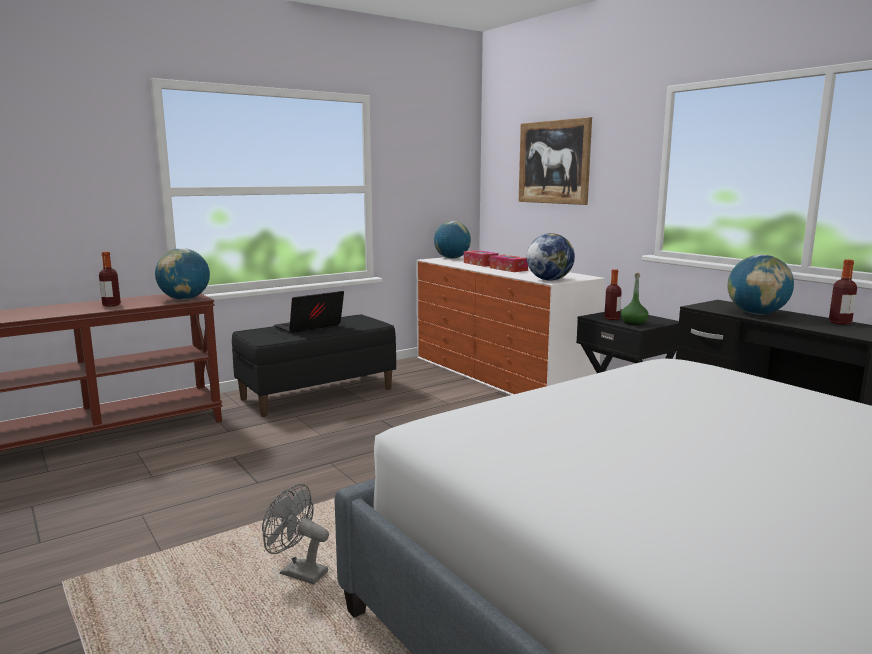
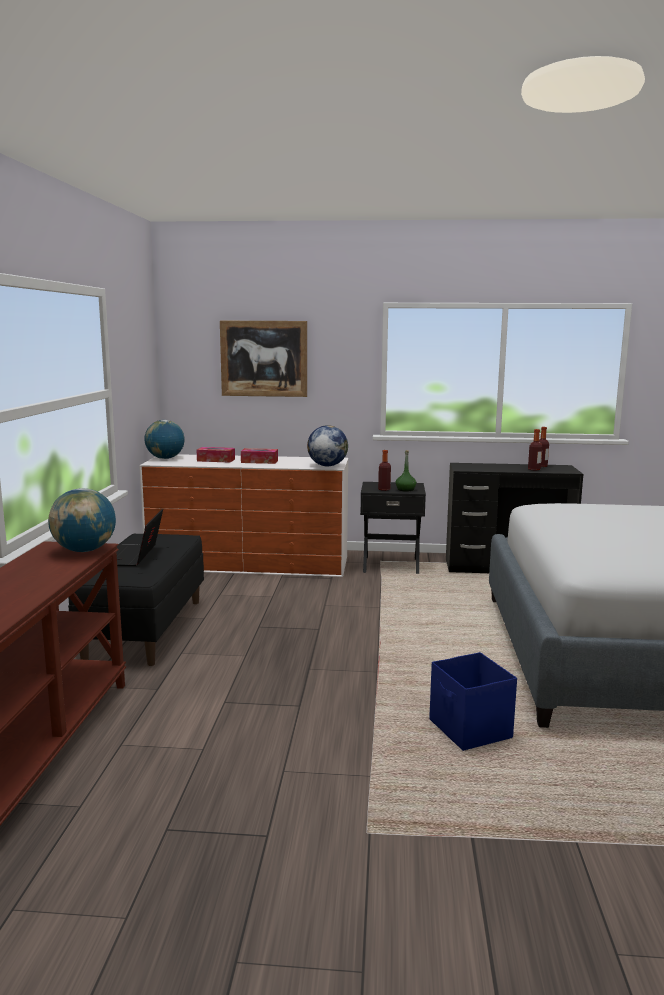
camera: 50 degrees left, 0 degrees up
(111, 305) = (35, 577): bottle -> bottle (534, 469)
(297, 572) = (470, 730): grey fan -> blue storage box
(756, 313) = (498, 468): globe -> none

